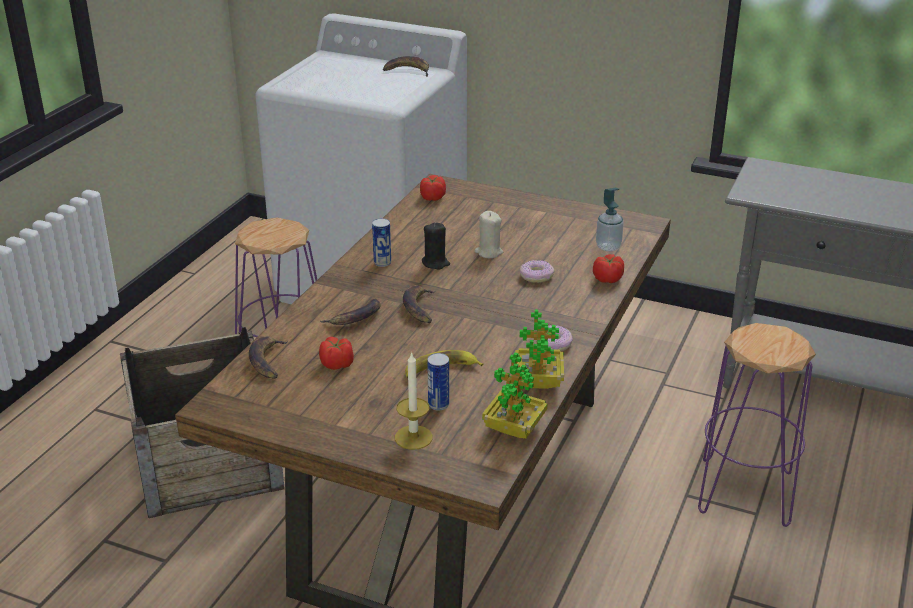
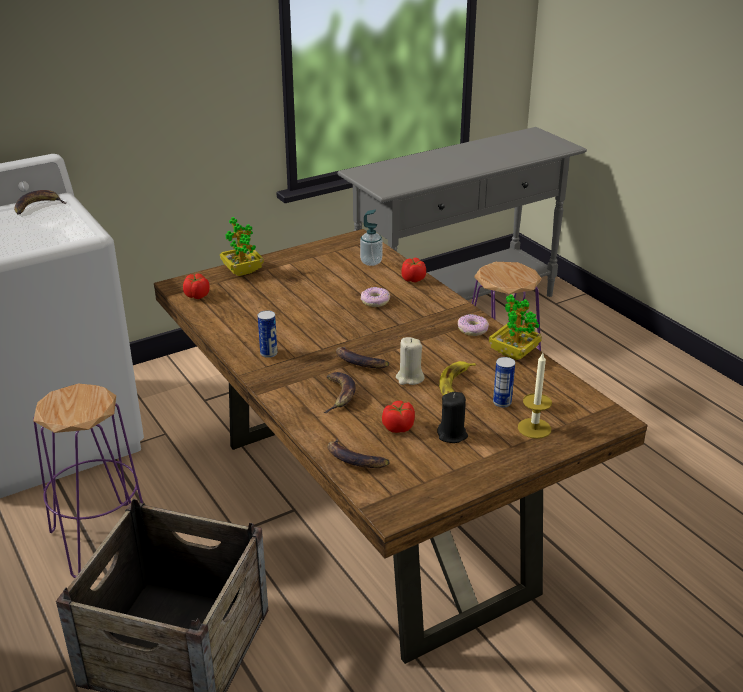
camera: 55 degrees left, 0 degrees up
(435, 263) = (301, 332): black candle -> black candle (452, 435)
(488, 252) = (316, 305): beige candle -> beige candle (409, 378)
(514, 429) = (561, 384): potted plant -> potted plant (242, 271)

